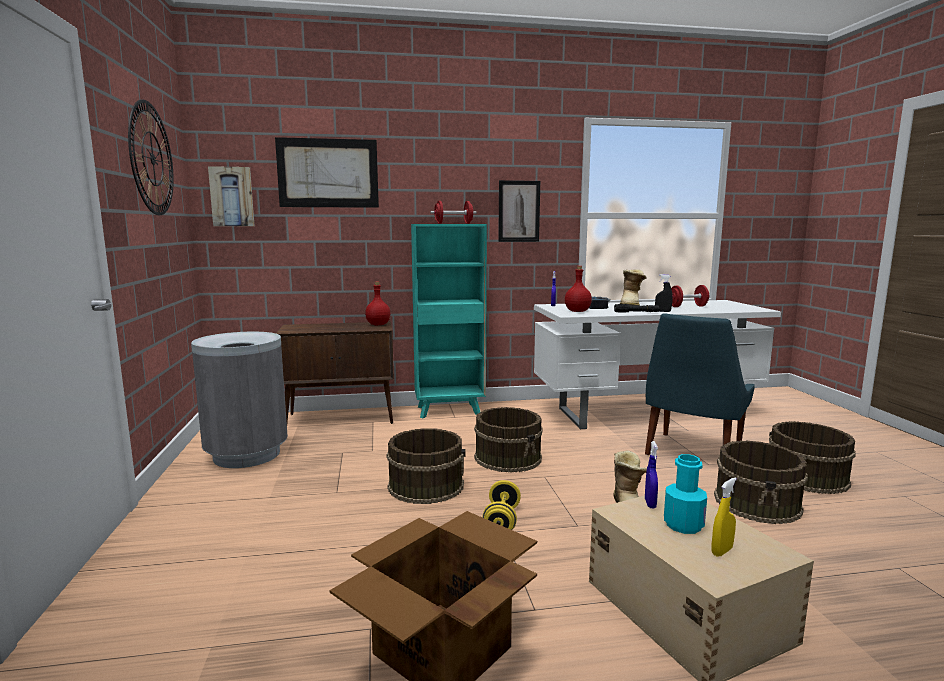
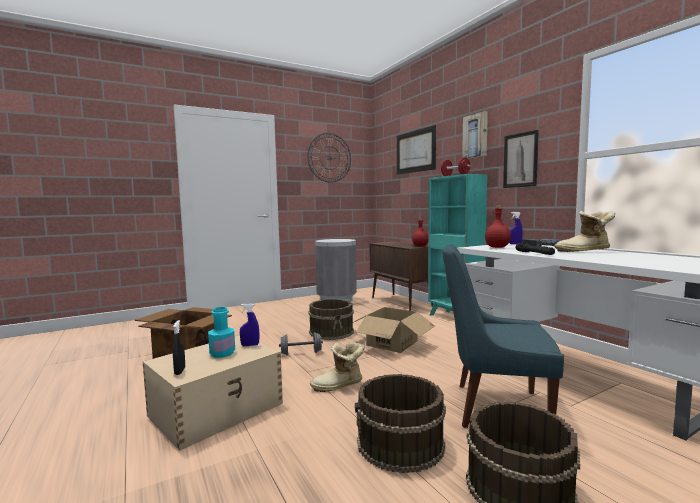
camera: 70 degrees right, 5 degrees down
(232, 197) = (383, 171): picture -> picture (476, 136)
(502, 521) = (301, 353): yellow dumbbell -> grey dumbbell
(508, 457) = (392, 343): brown bucket -> cardboard box
(663, 311) = (567, 256): black spray bottle -> black spray bottle (180, 371)
(687, 306) = (641, 259): red dumbbell -> none
(722, 551) = (189, 362): yellow spray bottle -> none

